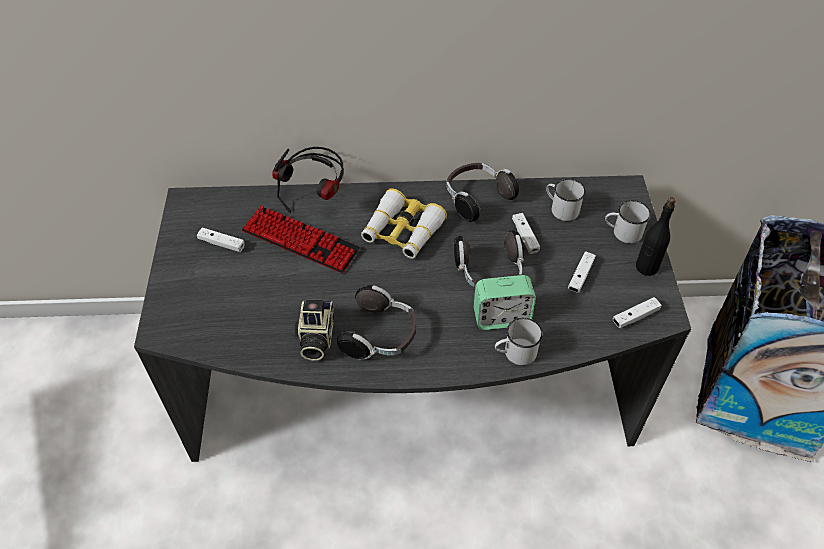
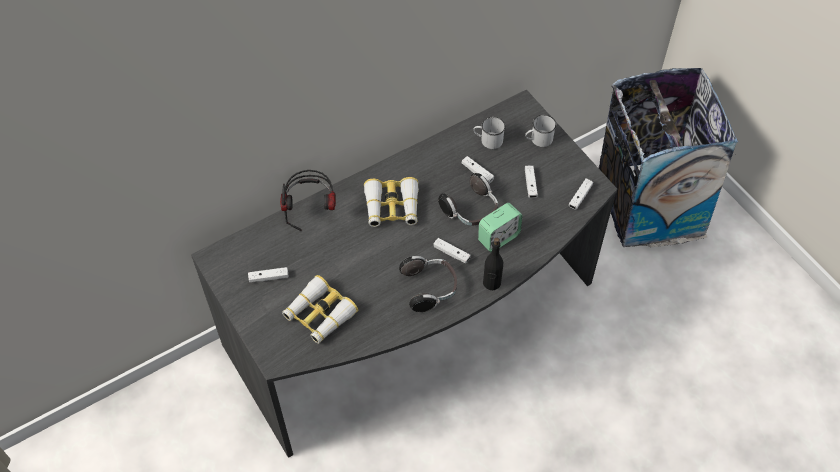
camera: 30 degrees left, 5 degrees up
(241, 306) = (319, 315): none -> binoculars
(300, 240) = (324, 248): keyboard -> none
(315, 338) = (387, 311): camera -> none
(433, 309) = (451, 253): none -> white game controller
(476, 198) = (426, 158): headphones -> none
(515, 353) = (522, 257): white mug -> none
(646, 267) = (567, 158): black bottle -> black bottle (491, 283)

